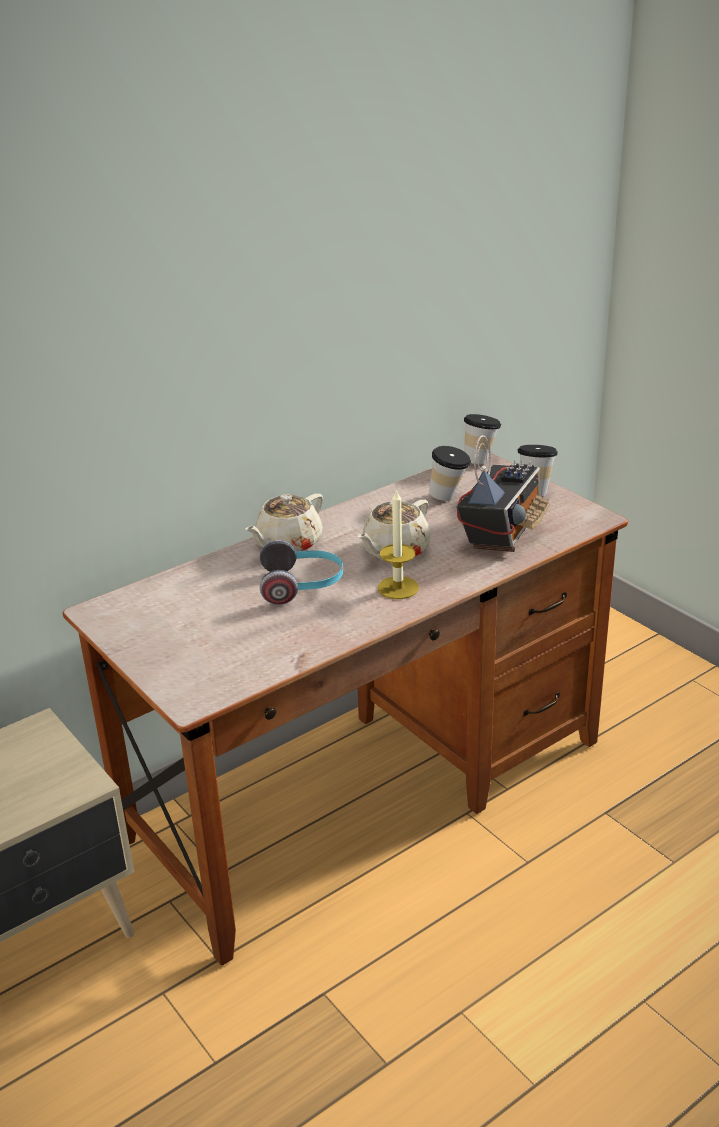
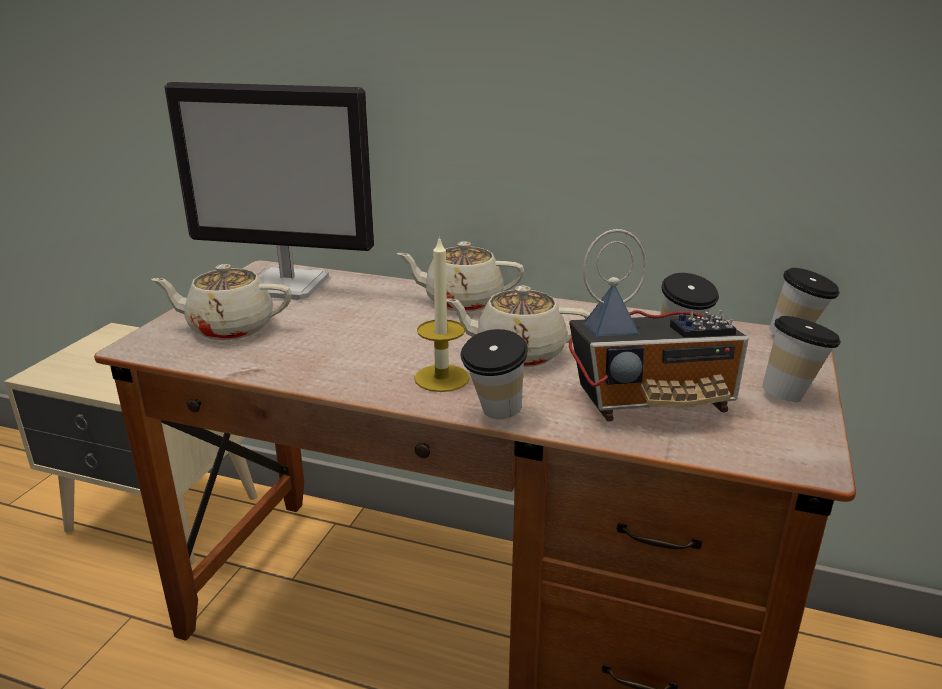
camera: 55 degrees right, 5 degrees down
(152, 607) = (288, 285): none -> monitor
(210, 653) = (229, 328): none -> beige teapot
(302, 586) = (390, 330): headphones -> none
(464, 585) = (494, 415): none -> cup

